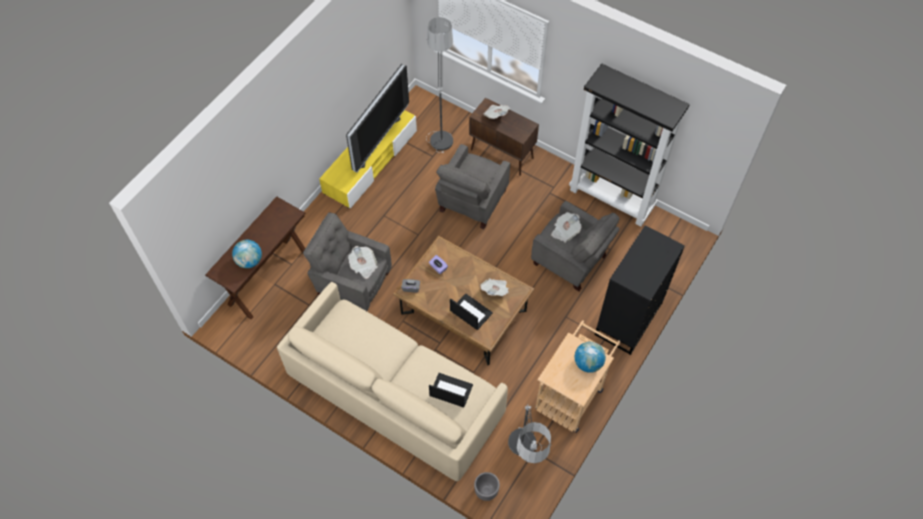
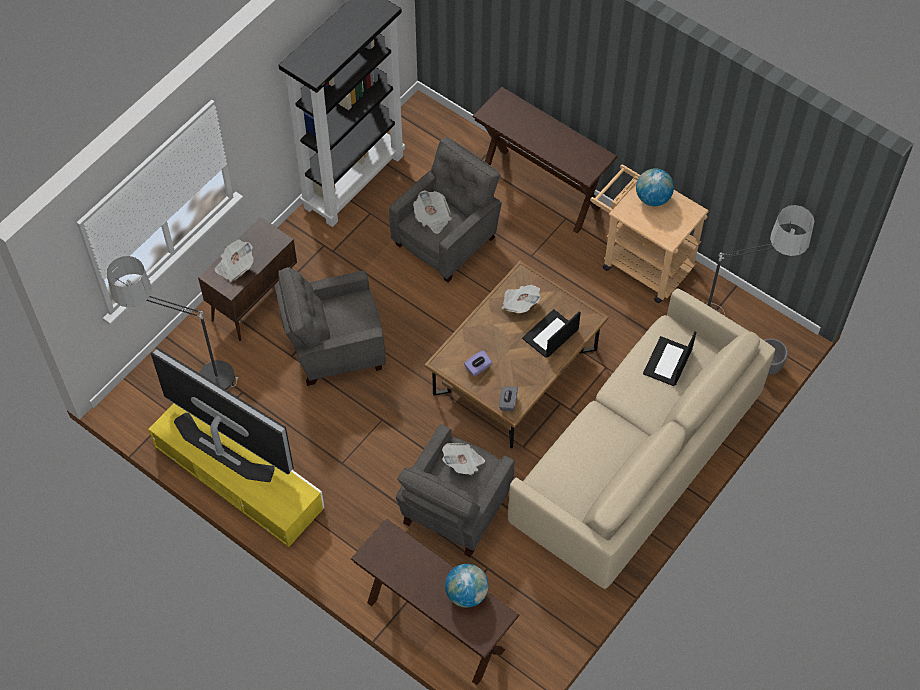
camera: 85 degrees left, 0 degrees up
(471, 202) = (334, 347): grey armchair -> grey armchair turned 135 degrees clockwise
(628, 319) = (540, 190): black dresser -> brown console table

